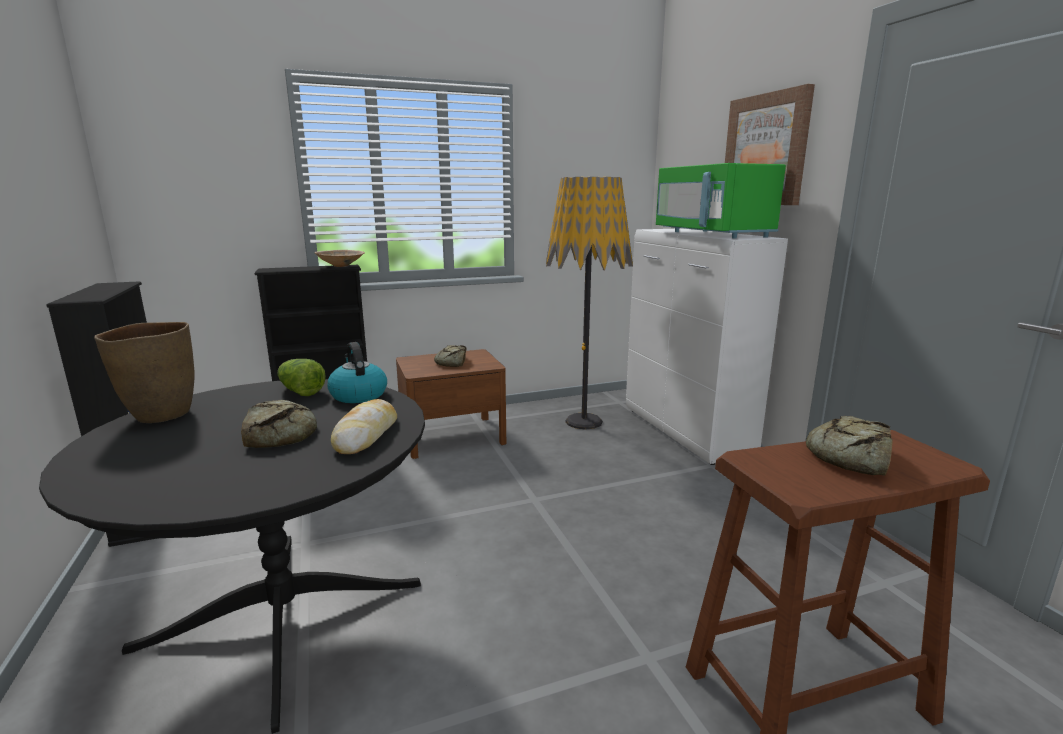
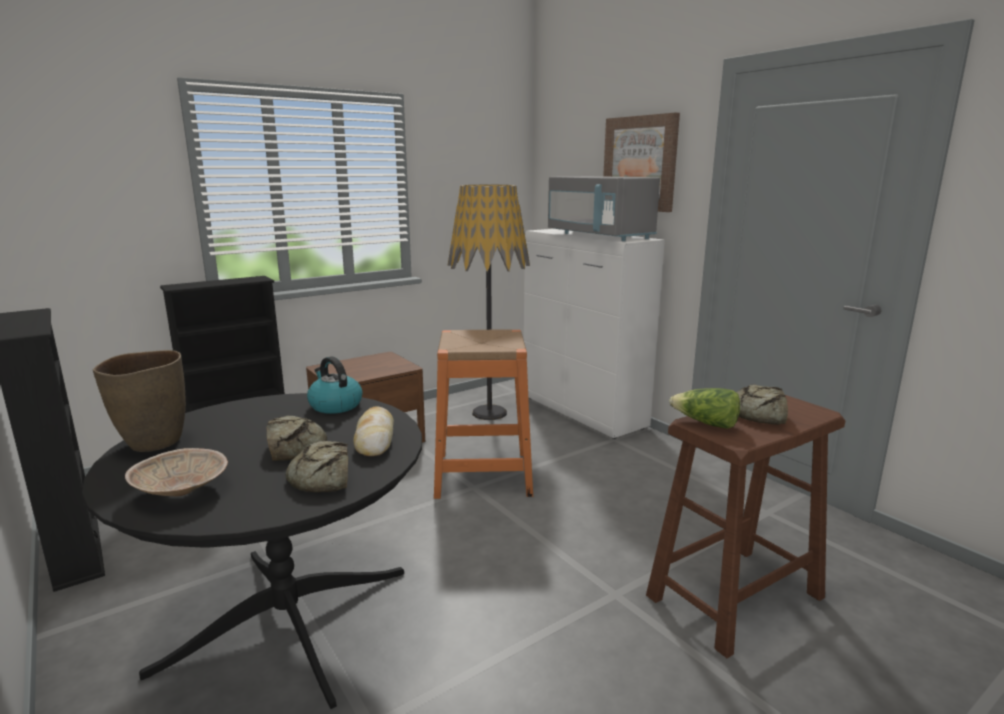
camera: 15 degrees left, 0 degrees up
(300, 391) = (275, 407): lettuce -> lettuce (706, 424)
(341, 266) = (251, 278): beige bowl -> beige bowl (182, 491)
(452, 362) = (367, 367): bread -> bread (322, 477)
(550, 486) = (483, 474): none -> orange stool
(711, 234) = (599, 236): green microwave -> grey microwave

